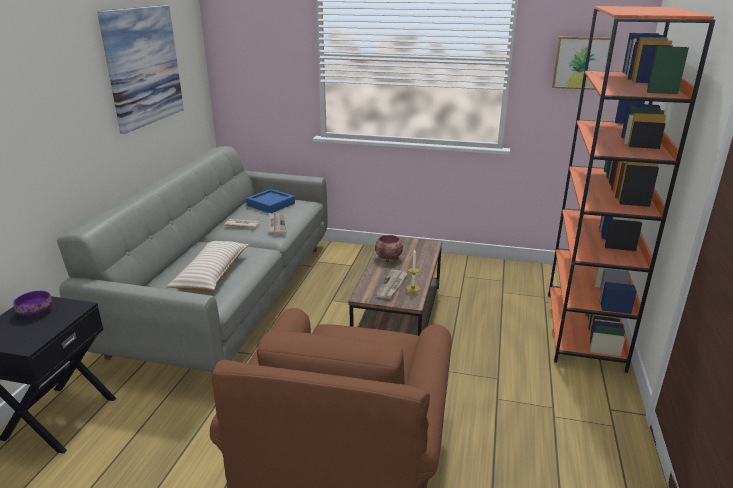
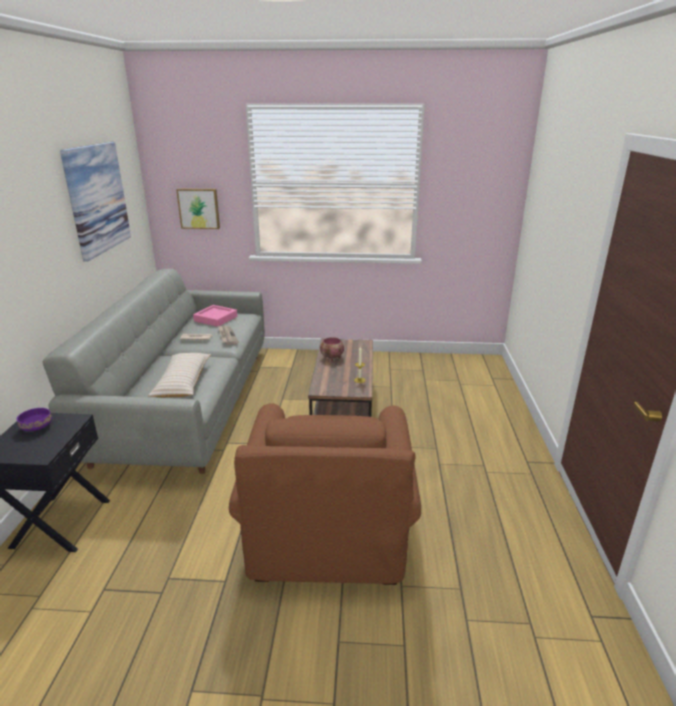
camera: 10 degrees left, 0 degrees up
(271, 204) = (215, 319): blue tray -> pink tray
(392, 285) = (341, 379): newspaper -> none
(581, 62) = (475, 185): picture -> picture (199, 208)
(584, 330) = (495, 403): orange bookcase -> none

